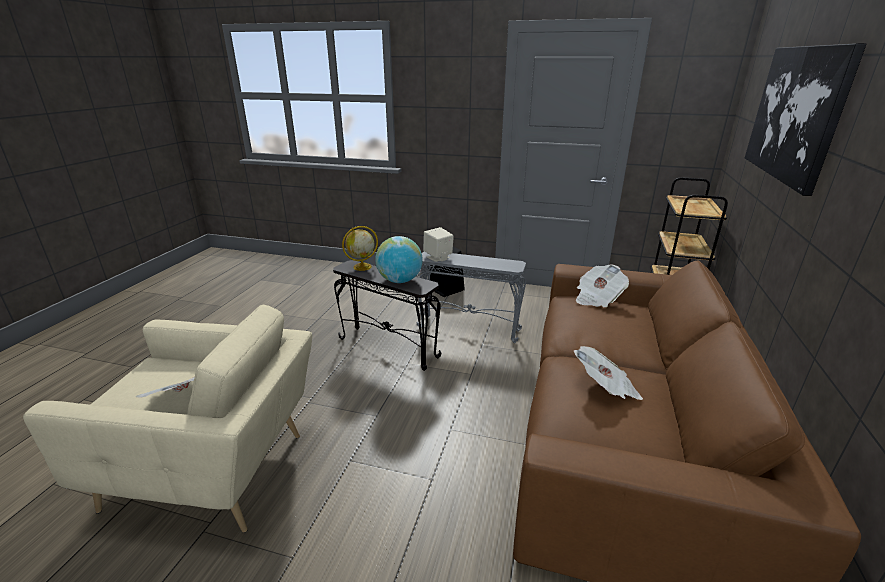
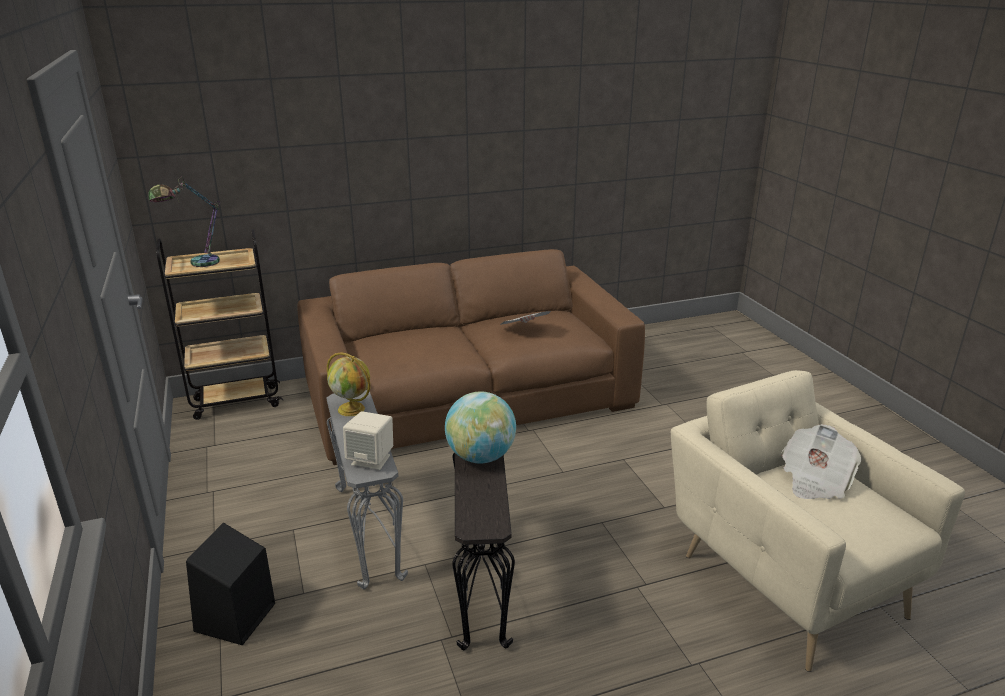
camera: 125 degrees left, 0 degrees up
(362, 267) = (474, 510): globe -> globe (352, 409)
(597, 298) = (370, 355): newspaper -> none
(692, 203) = (196, 263): none -> table lamp
(796, 113) = (315, 125): picture -> none

